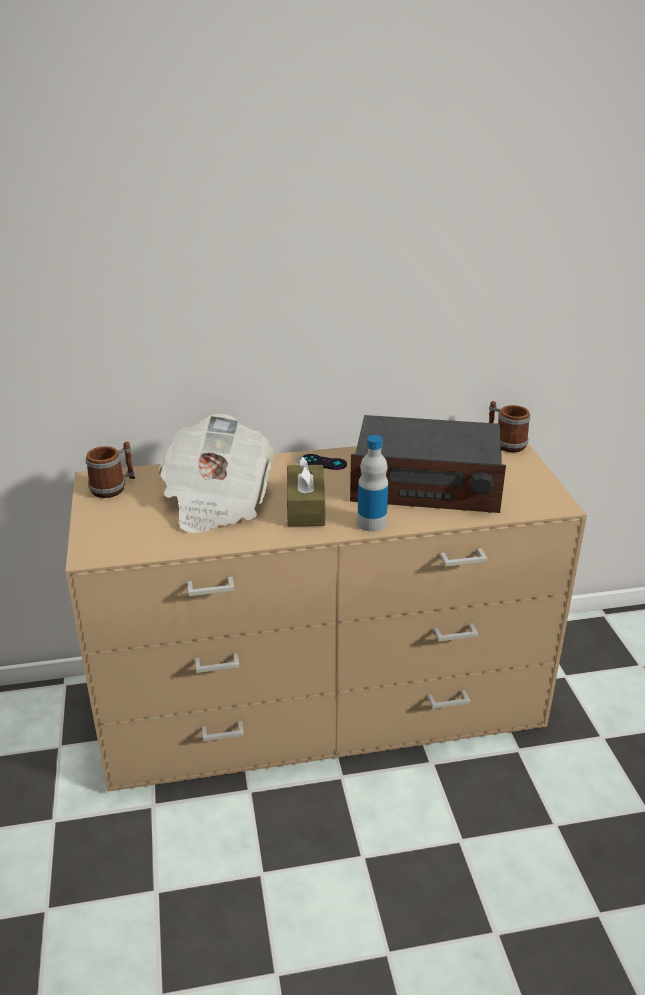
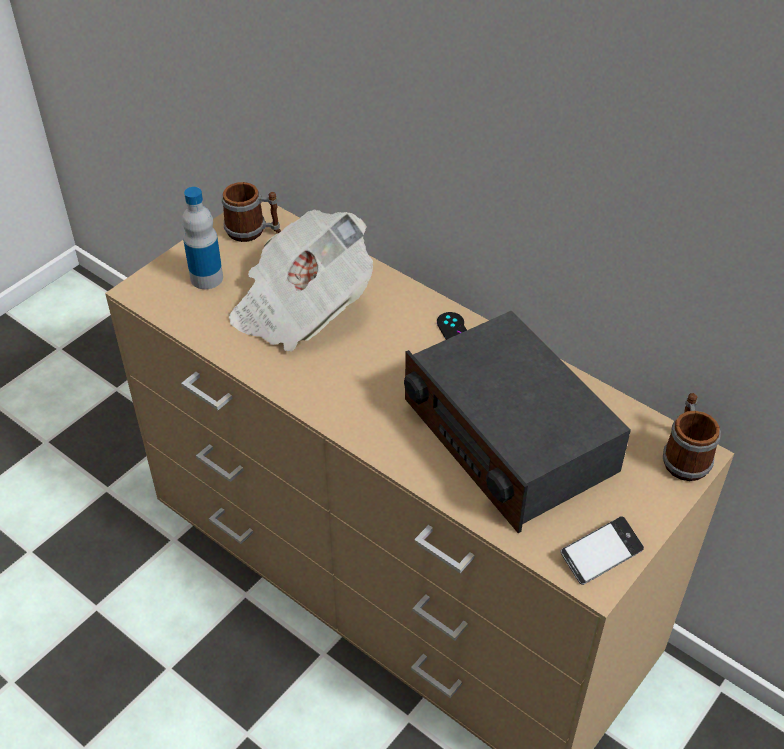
camera: 50 degrees right, 15 degrees up
(305, 507) = (357, 374): brown tissue box -> none
(371, 523) = (381, 439): bottle -> bottle (206, 278)
(543, 496) = (601, 554): none -> phone

